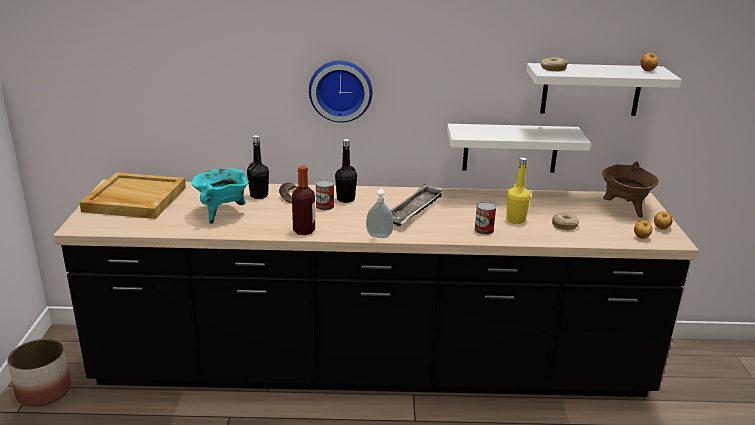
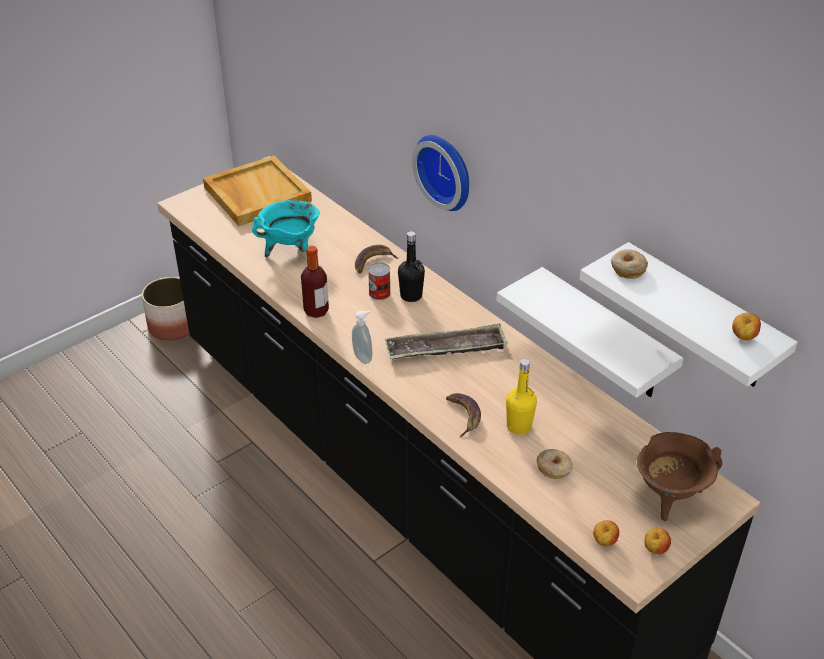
camera: 50 degrees right, 15 degrees up
(259, 195) = (349, 246): black bottle -> none
(484, 230) = (464, 415): can -> banana

